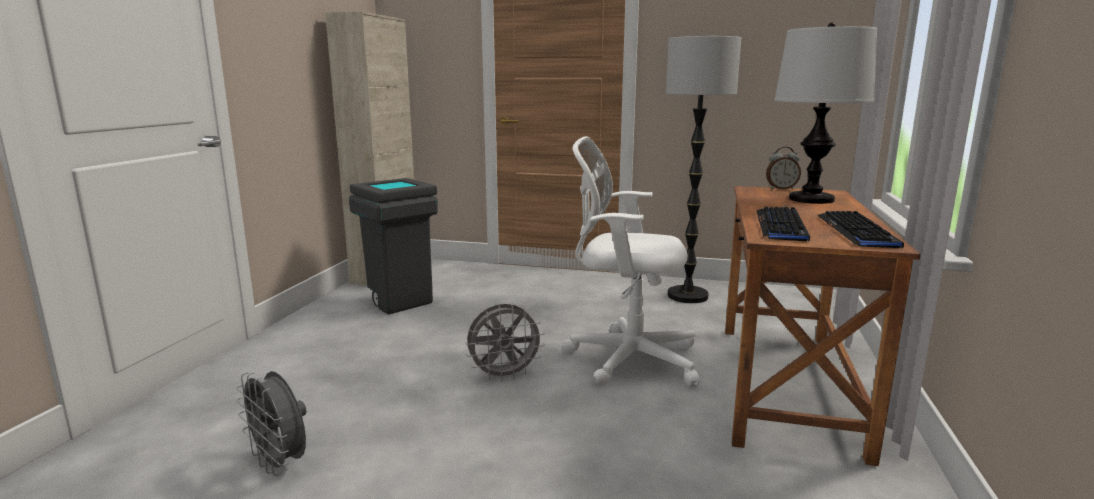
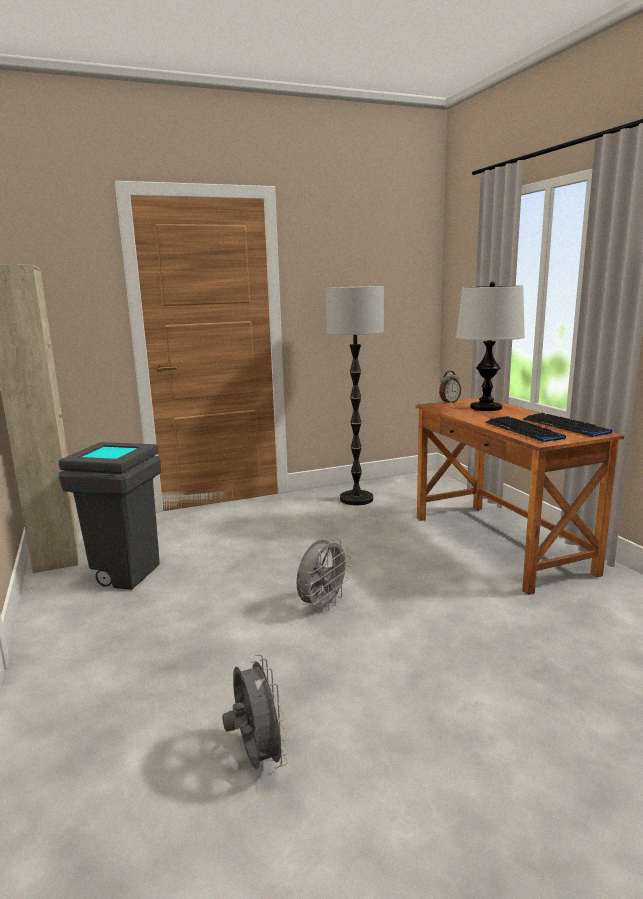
camera: 35 degrees left, 0 degrees up
(280, 464) = (257, 758): grey fan -> grey fan turned 120 degrees counterclockwise
(626, 358) = (385, 559): white office chair -> none

